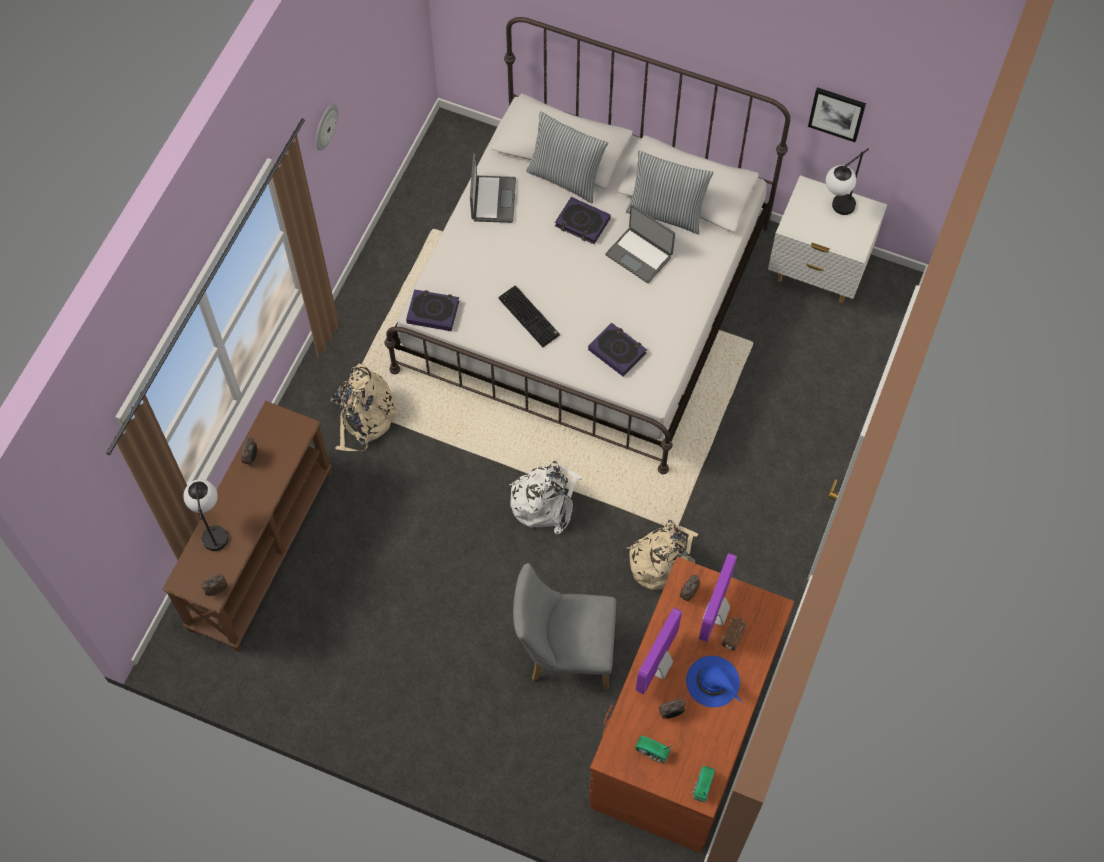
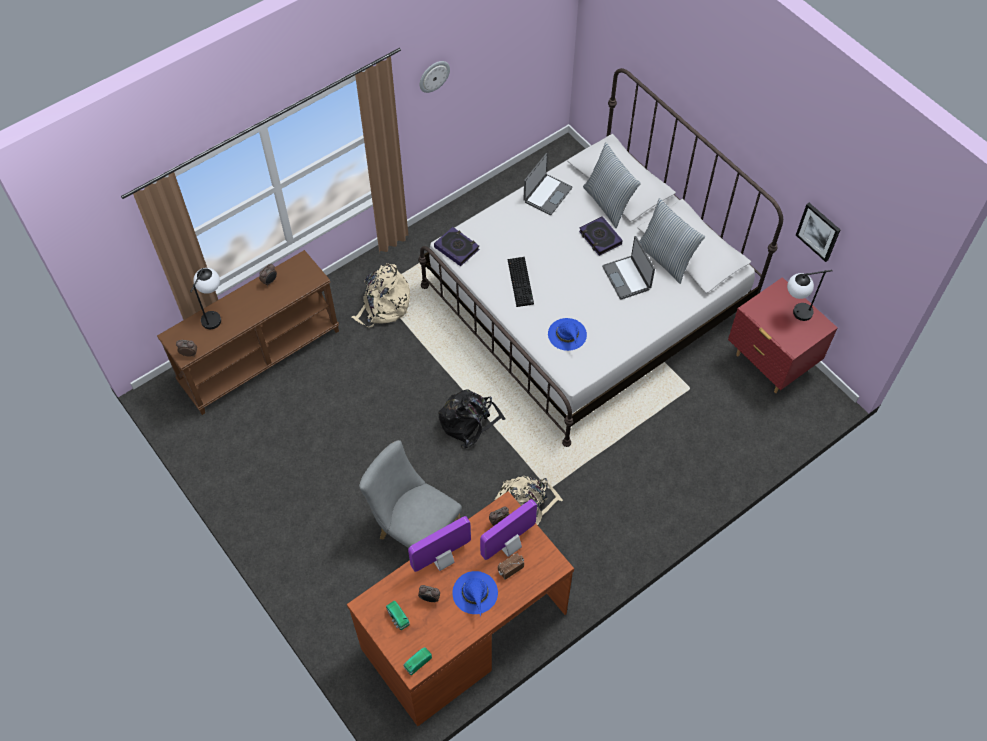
camera: 30 degrees right, 5 degrees down
(545, 500) = (469, 421): white backpack -> black backpack
(617, 351) = (567, 334): book -> blue hat
(817, 273) = (770, 363): white nightstand -> red nightstand

